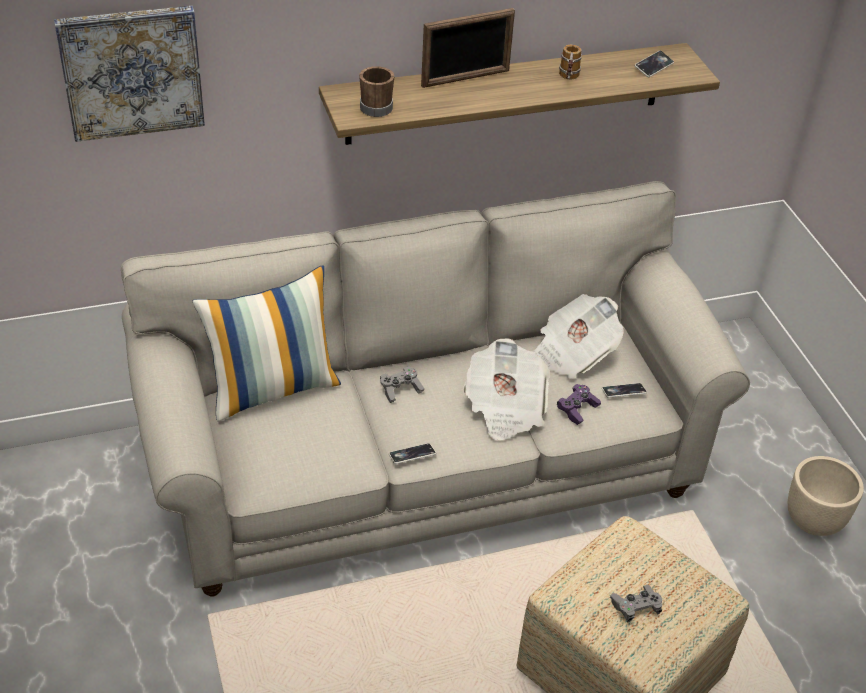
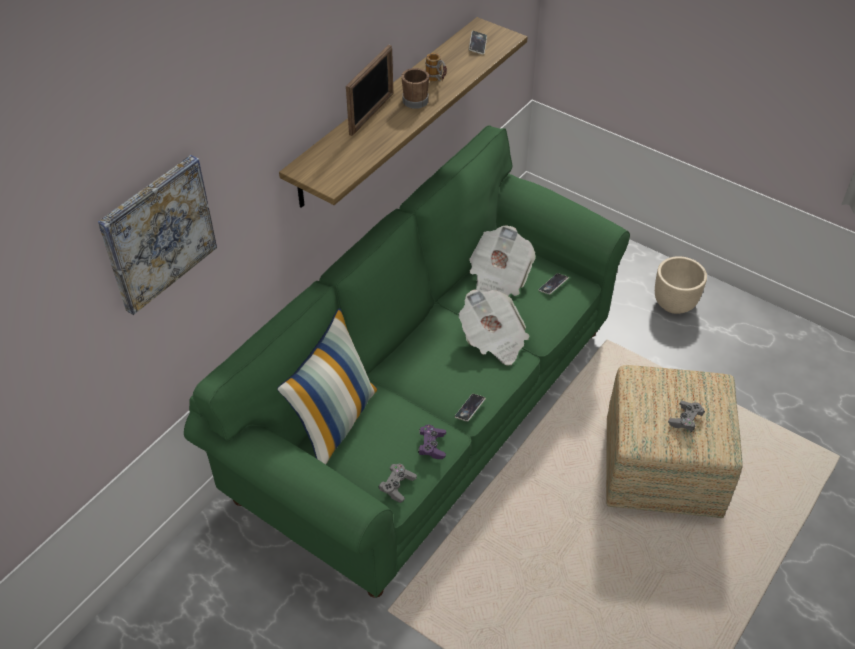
camera: 35 degrees left, 5 degrees up
(378, 106) = (339, 166): brown mug -> brown mug (414, 99)
(400, 390) = (416, 368): grey game controller -> grey game controller (397, 486)
(426, 466) = (427, 413): beige sofa -> green sofa
(577, 409) = (538, 313): purple game controller -> purple game controller (432, 446)

